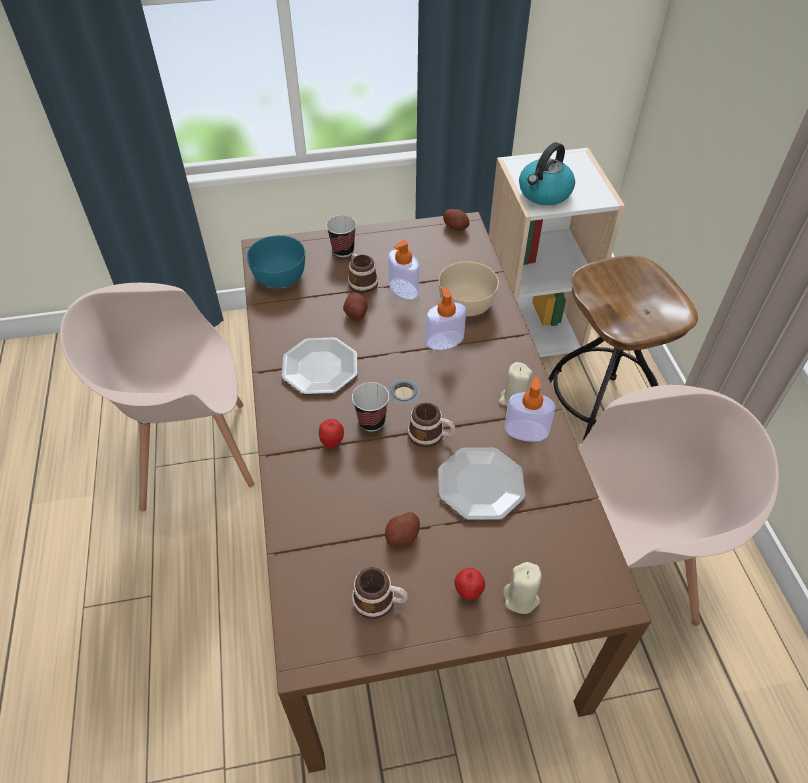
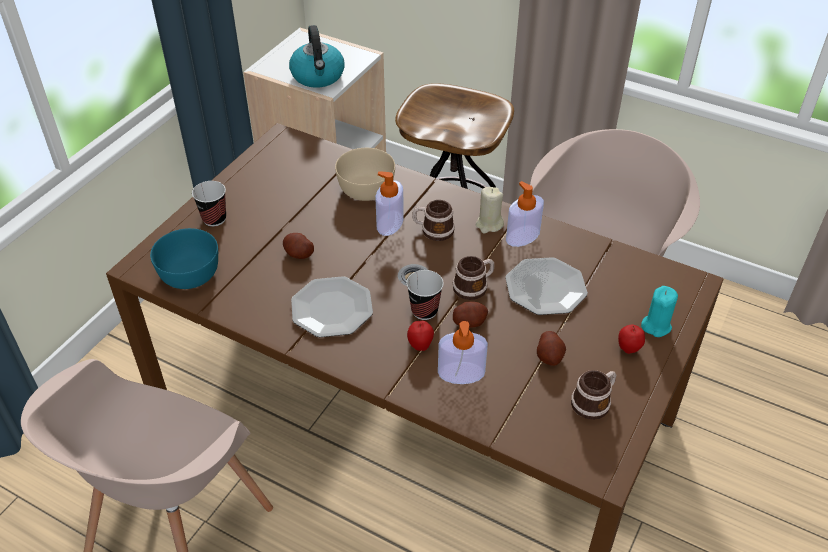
camera: 50 degrees left, 5 degrees down
(361, 281) = (266, 230): mug -> mug (433, 230)
(403, 289) = (306, 211): soap dispenser -> soap dispenser (461, 373)
(456, 227) = (277, 143): potato -> potato (469, 322)
(521, 598) = (656, 326): beige candle -> turquoise candle

